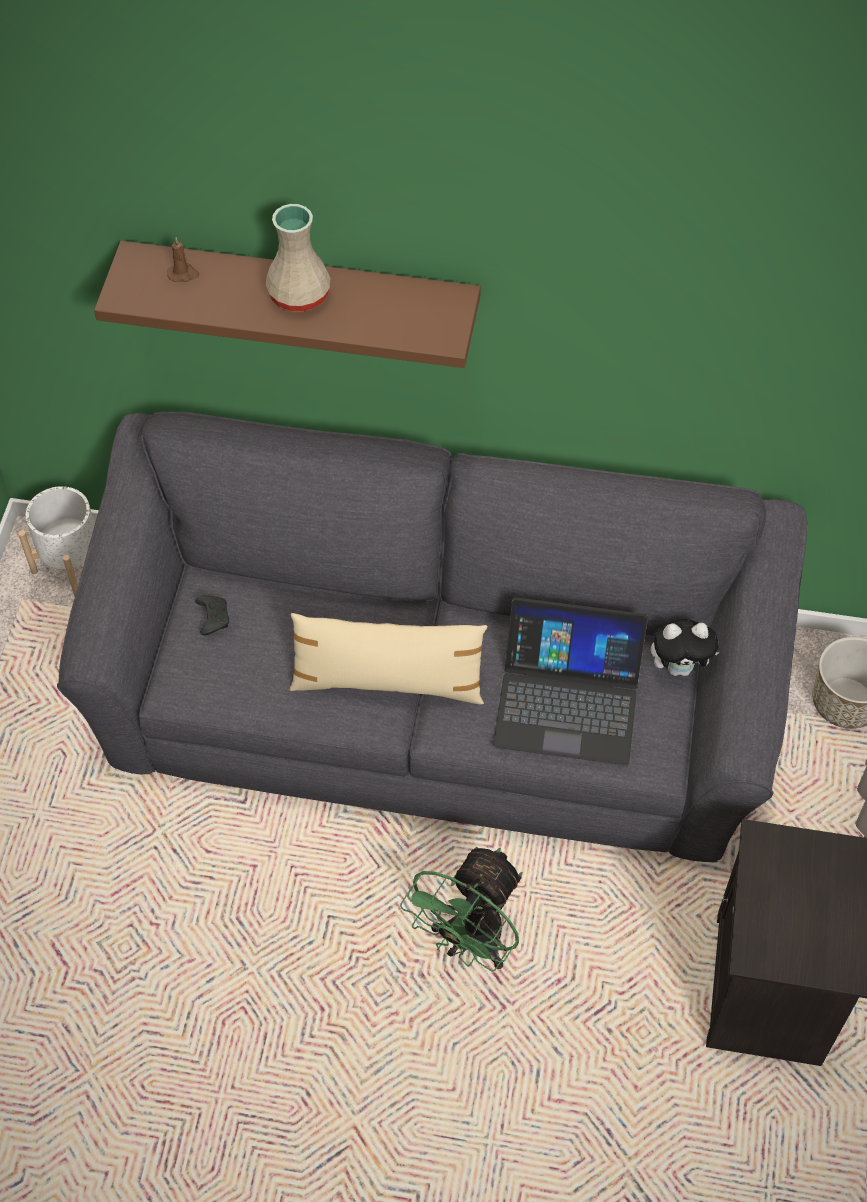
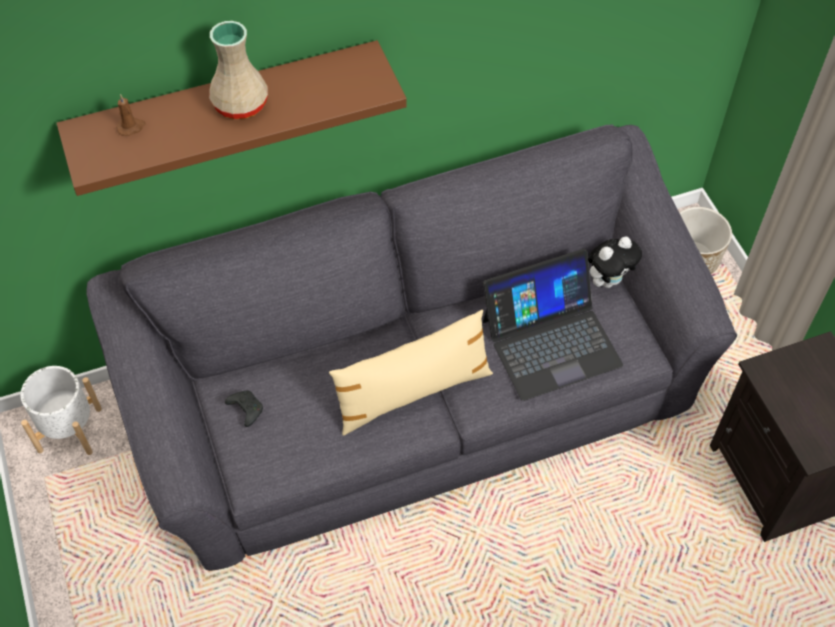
camera: 30 degrees left, 0 degrees up
(469, 942) = (559, 557): green fan -> none

